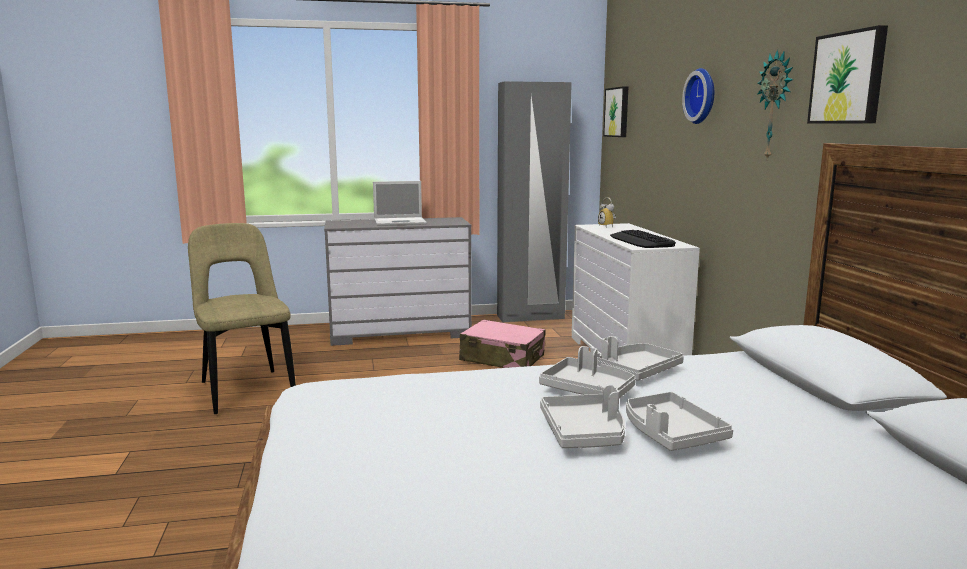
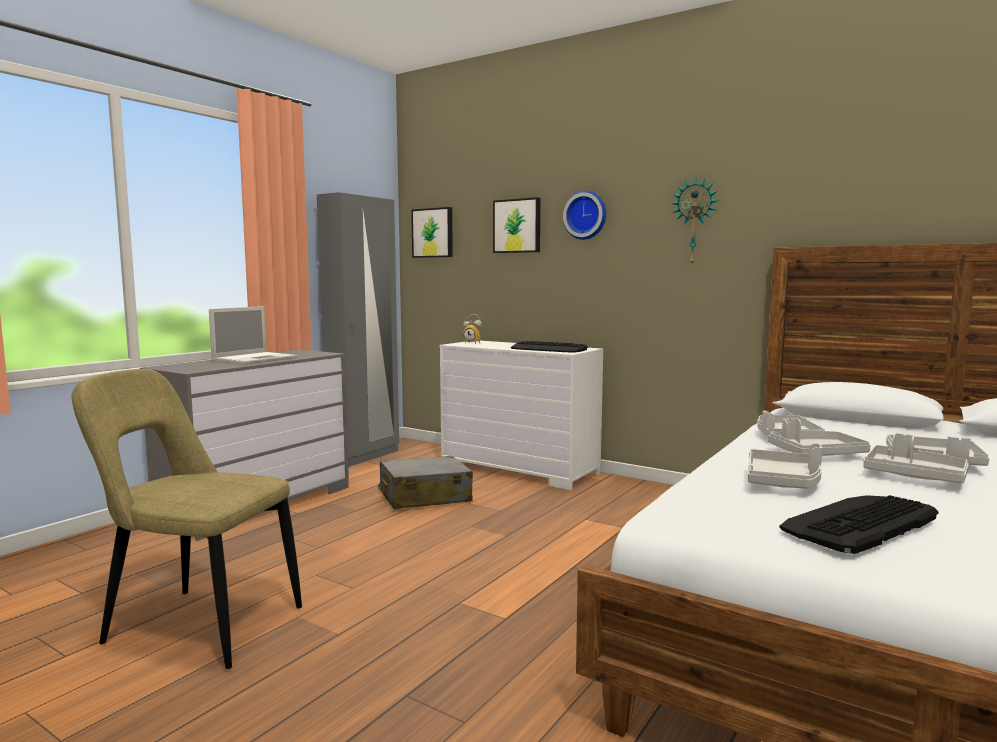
camera: 45 degrees left, 5 degrees down
(372, 434) = (859, 523): none -> keyboard
(448, 394) = (783, 482): none -> grey tray
(502, 358) = (424, 497): pink suitcase -> grey suitcase
(848, 78) = (781, 200): picture -> picture (517, 226)

